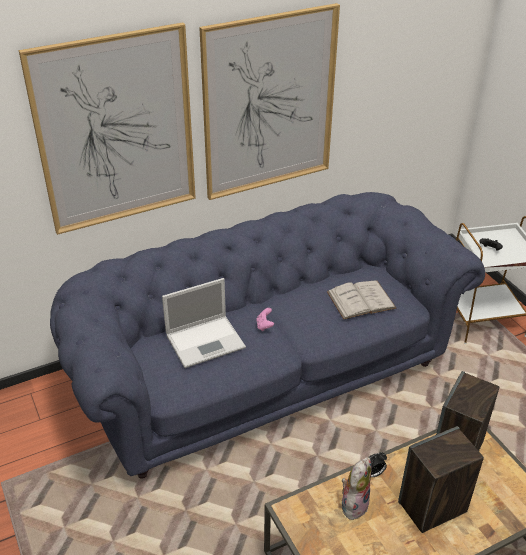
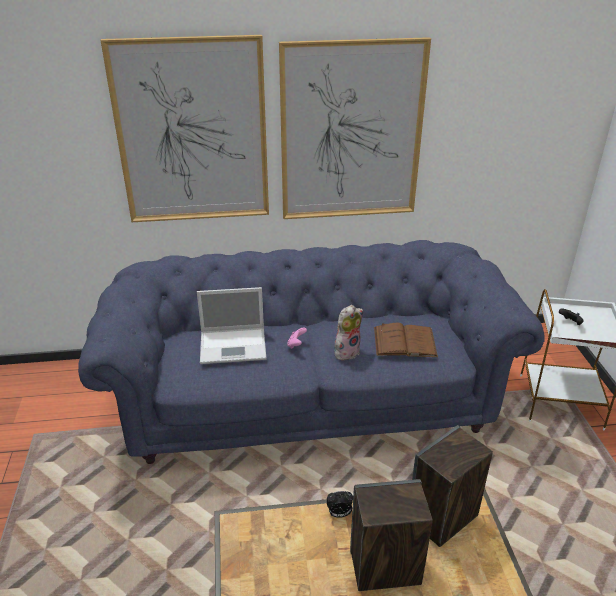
camera: 20 degrees right, 5 degrees down
(353, 504) = (302, 538): plush toy -> plush toy (346, 351)
(361, 300) = (404, 342): white book -> brown book

